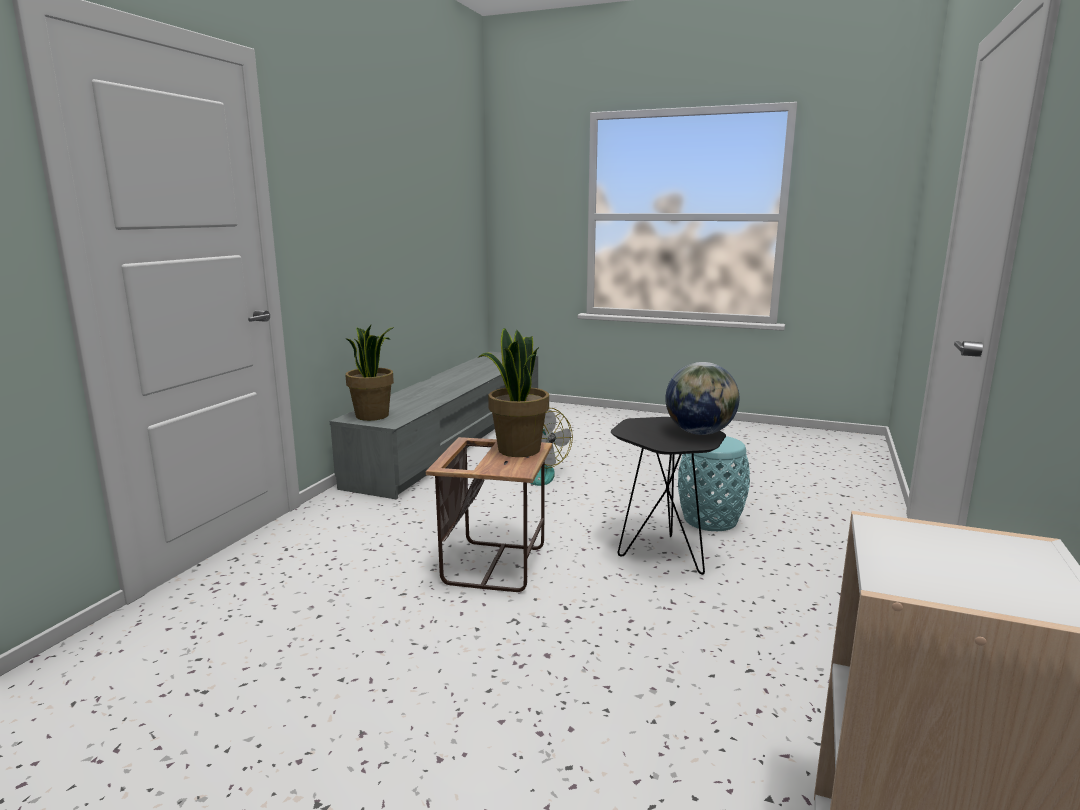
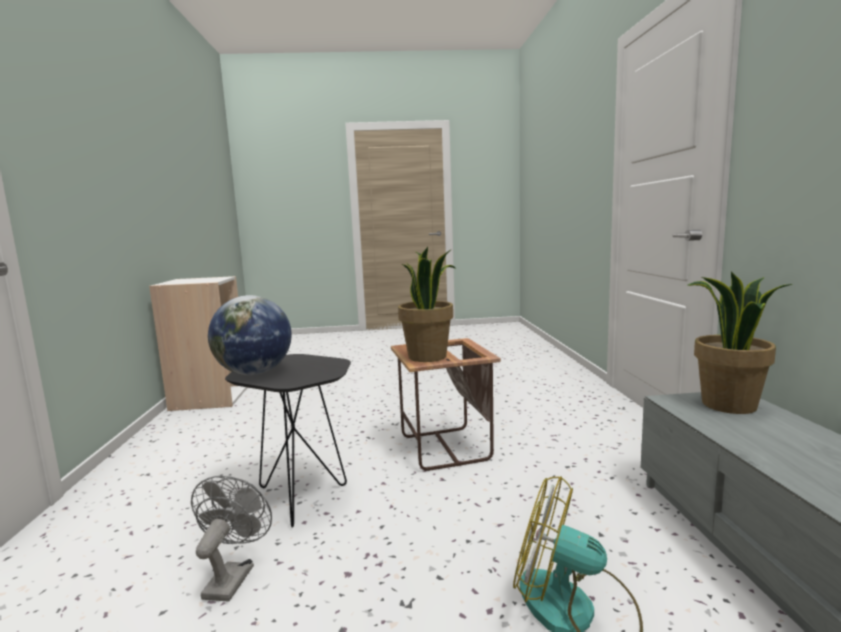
camera: 155 degrees right, 5 degrees down
(710, 520) = (232, 576): turquoise stool -> grey fan

